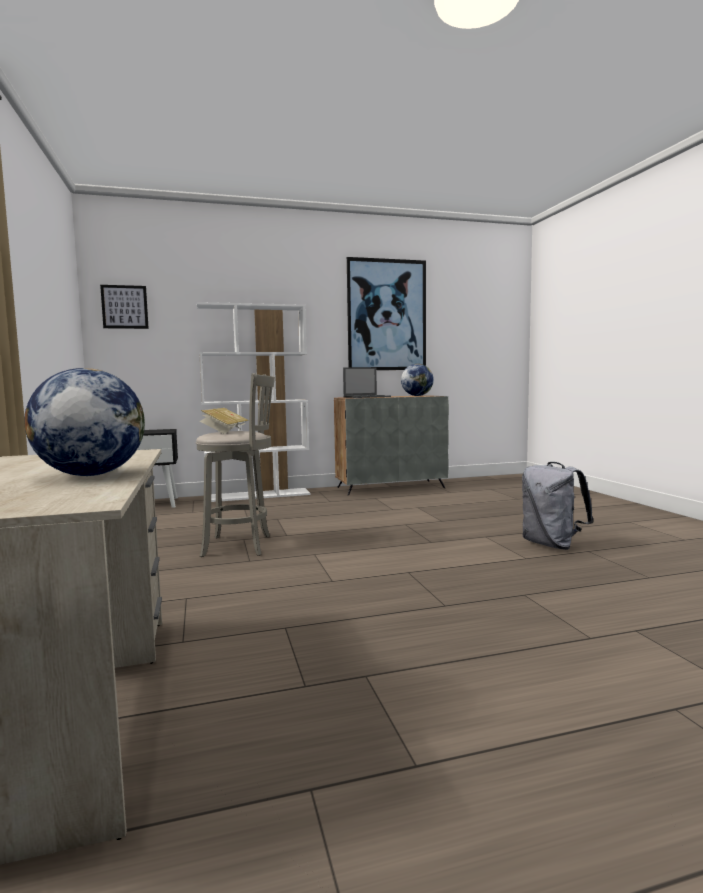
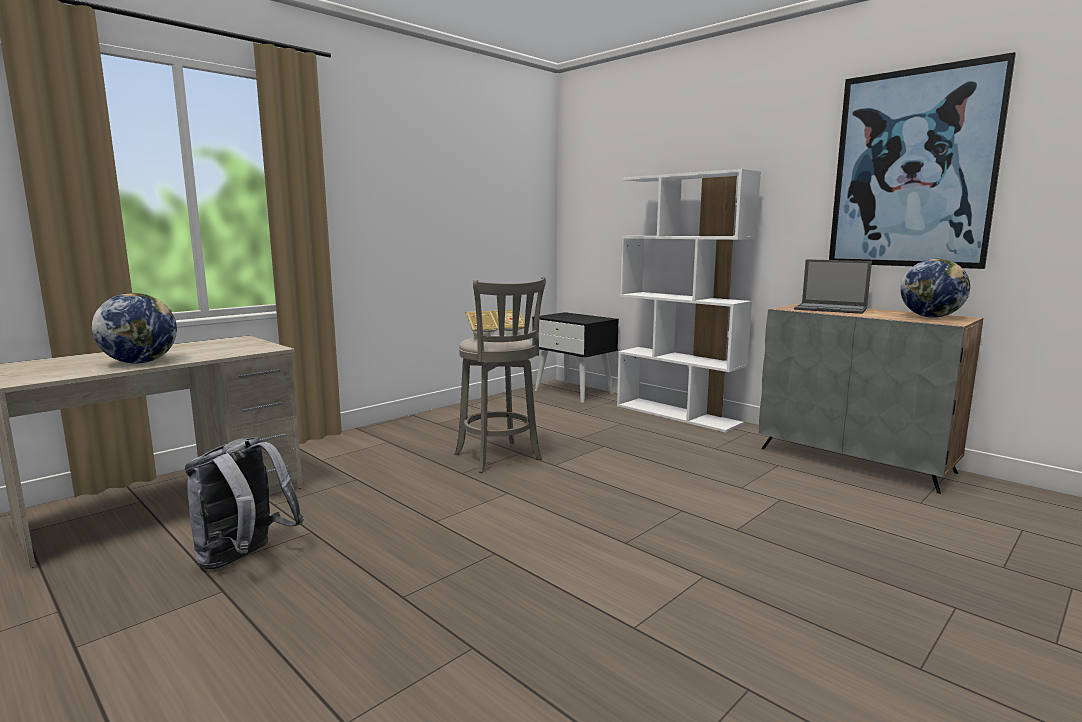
camera: 60 degrees right, 5 degrees up
(124, 307) = (587, 185): picture -> none
(552, 545) = (736, 644): grey backpack -> grey backpack (244, 559)

